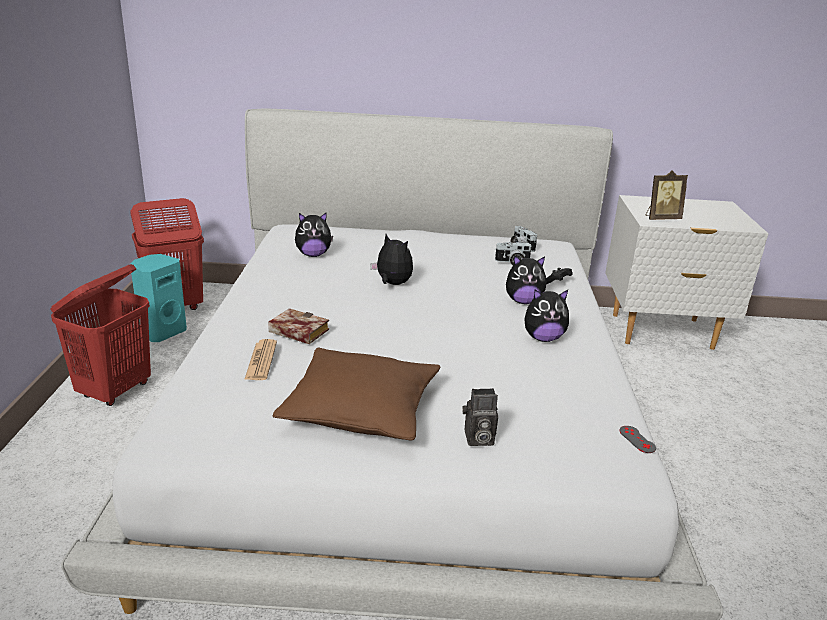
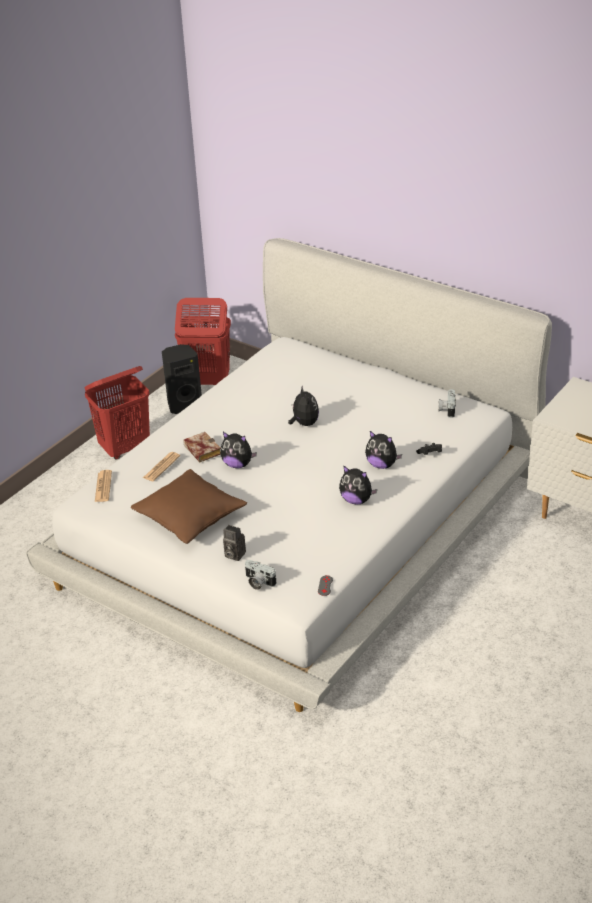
camera: 35 degrees right, 10 degrees up
(162, 332) = (184, 405): turquoise speaker -> black speaker
(188, 407) = (103, 486): none -> newspaper
(313, 254) = (275, 379): plush toy -> plush toy (238, 464)
(512, 262) = (418, 425): camera -> camera (258, 582)
(661, 218) = (566, 416): picture frame -> none

